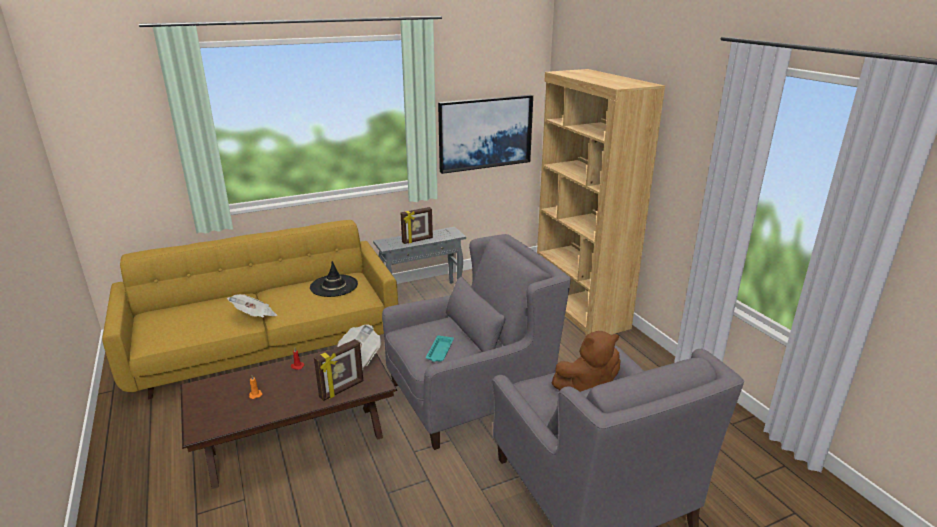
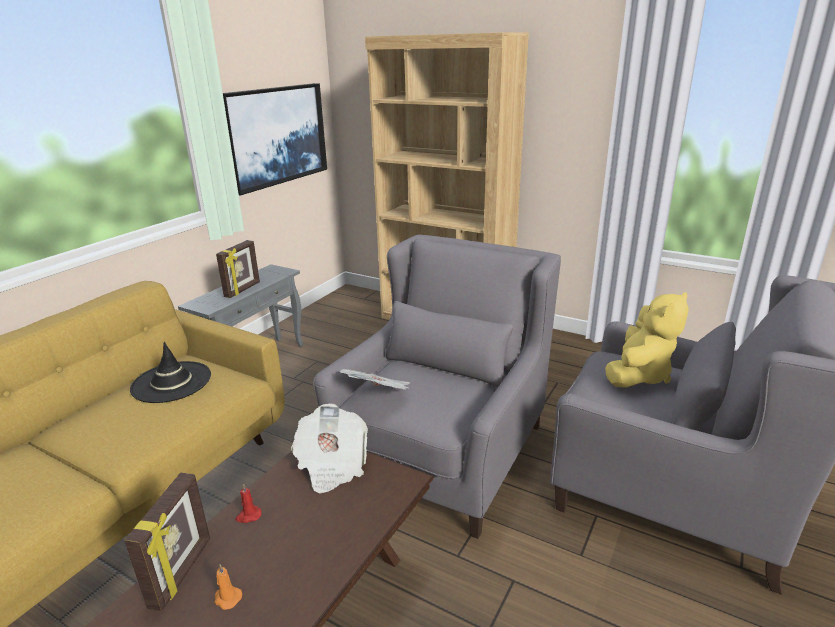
camera: 35 degrees left, 0 degrees up
(255, 316) = (73, 475): newspaper -> newspaper (379, 395)
(342, 390) = (363, 514): picture frame -> picture frame (182, 572)
(439, 351) = (442, 402): turquoise tray -> none
(587, 388) = (639, 375): brown plush toy -> yellow plush toy

